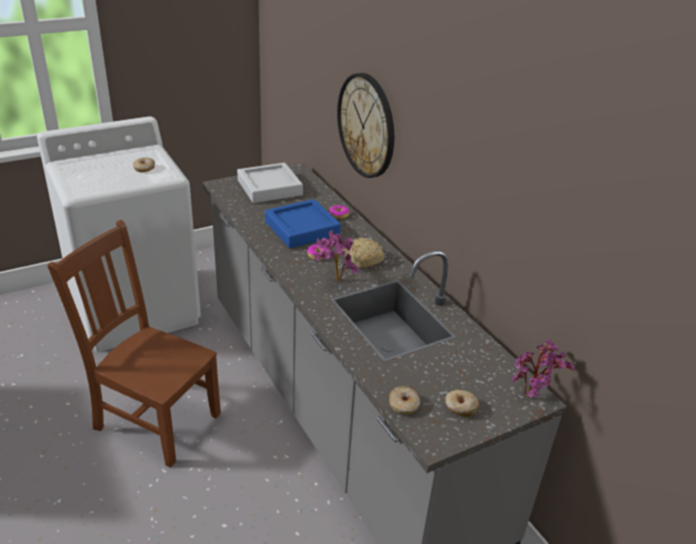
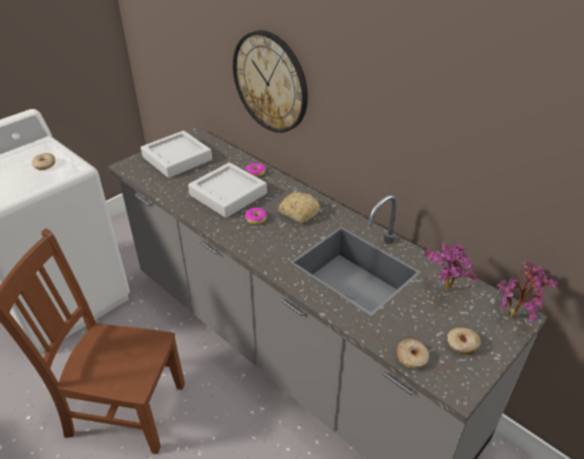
camera: 15 degrees left, 5 degrees up
(302, 228) = (228, 194): blue tray -> grey tray
(334, 281) = (284, 242): potted plant -> potted plant (444, 291)

